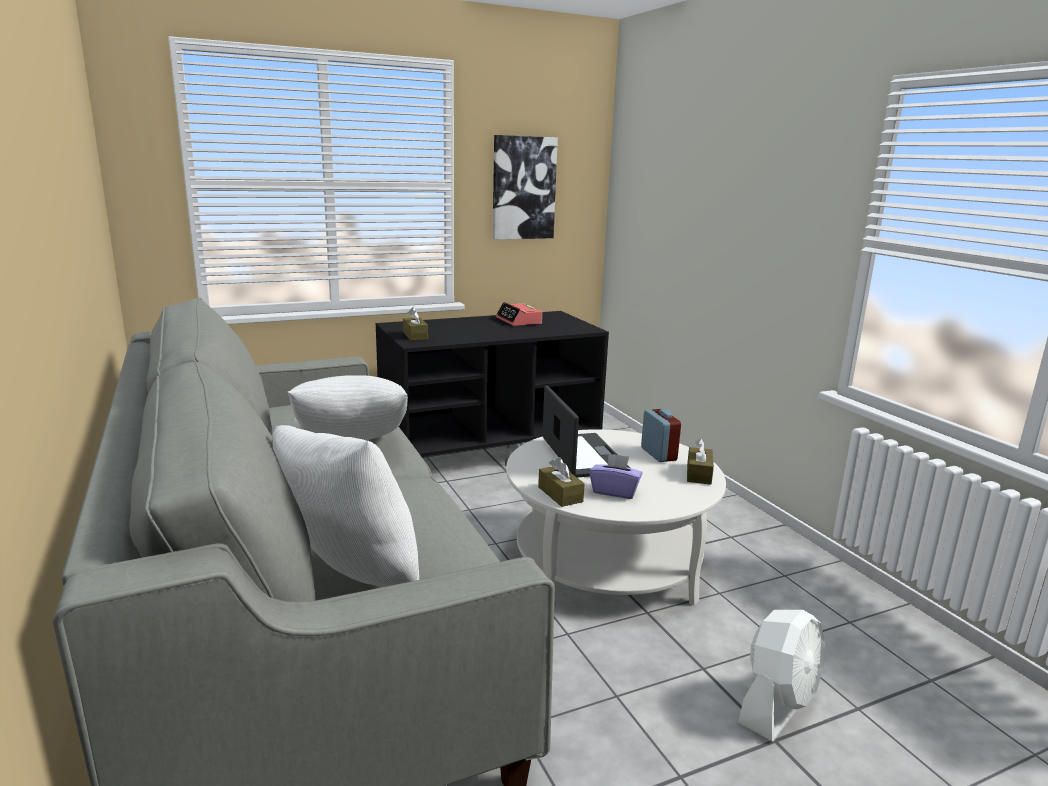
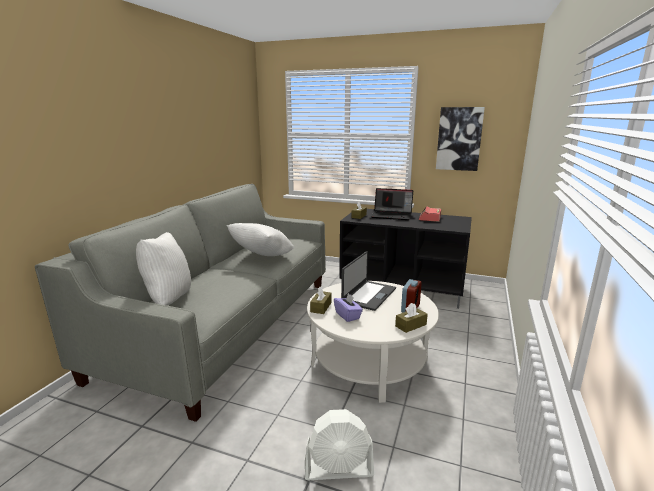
camera: 45 degrees right, 0 degrees up
(460, 326) = (392, 215): none -> laptop

